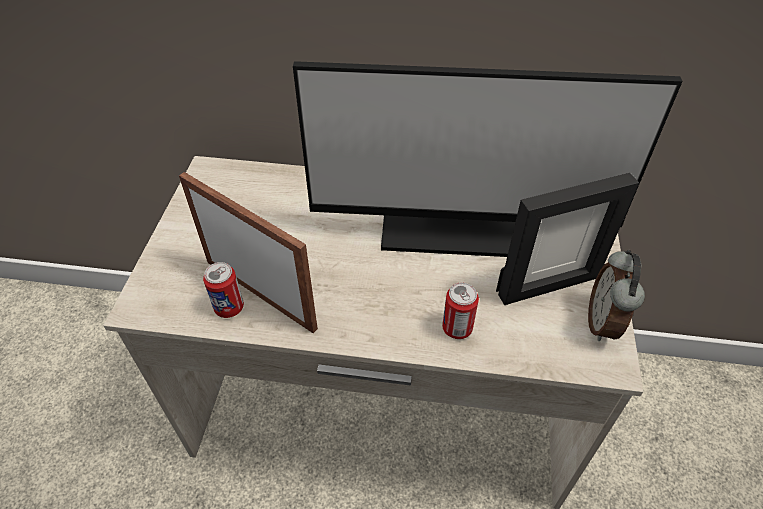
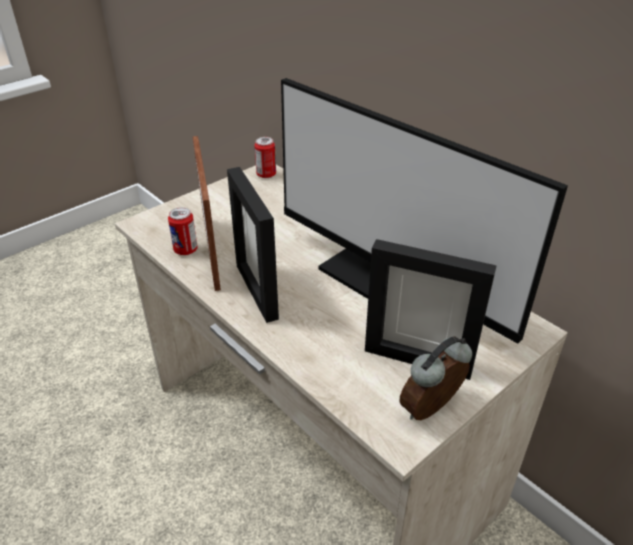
camera: 40 degrees right, 10 degrees down
(354, 306) = (258, 291): none -> picture frame
(457, 328) = (310, 344): can -> can (266, 175)

